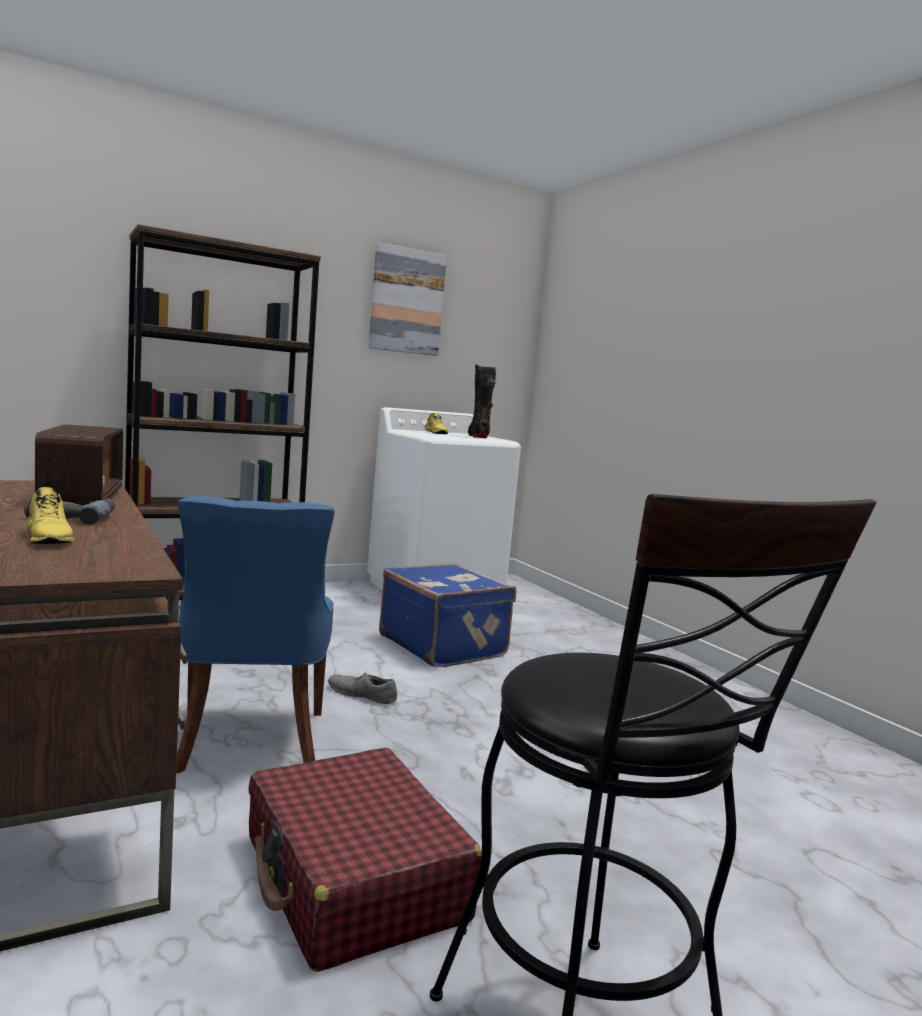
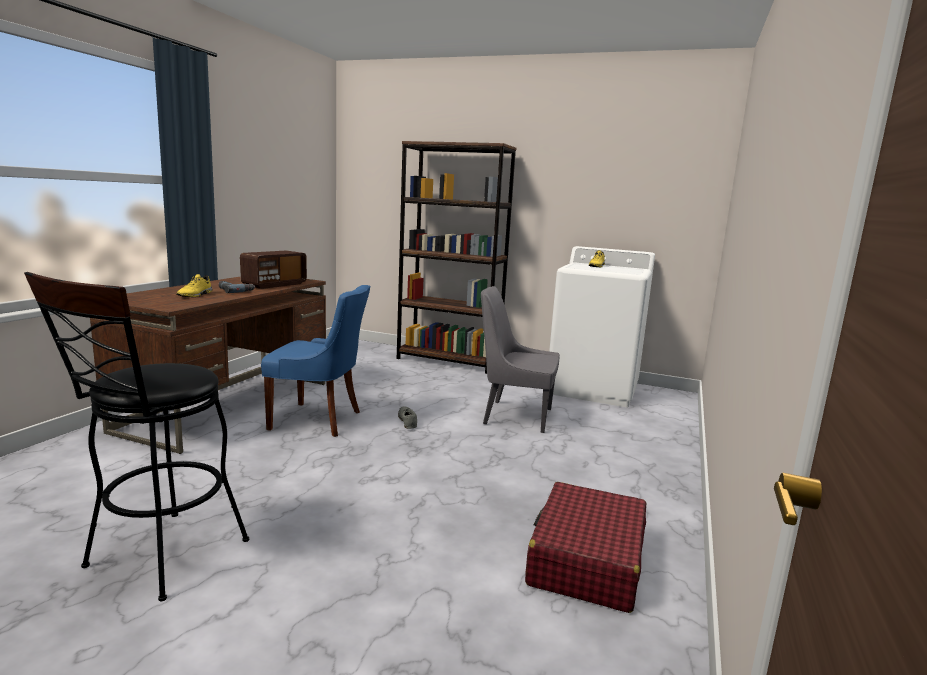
camera: 50 degrees right, 5 degrees up
(250, 742) = (318, 420): blue chair -> blue chair turned 120 degrees counterclockwise
(353, 879) = (237, 475): red suitcase -> red suitcase (586, 561)
(406, 301) = (600, 165): picture -> none
(444, 645) = (514, 416): blue suitcase -> grey chair
(478, 436) = (625, 270): black boot -> none

